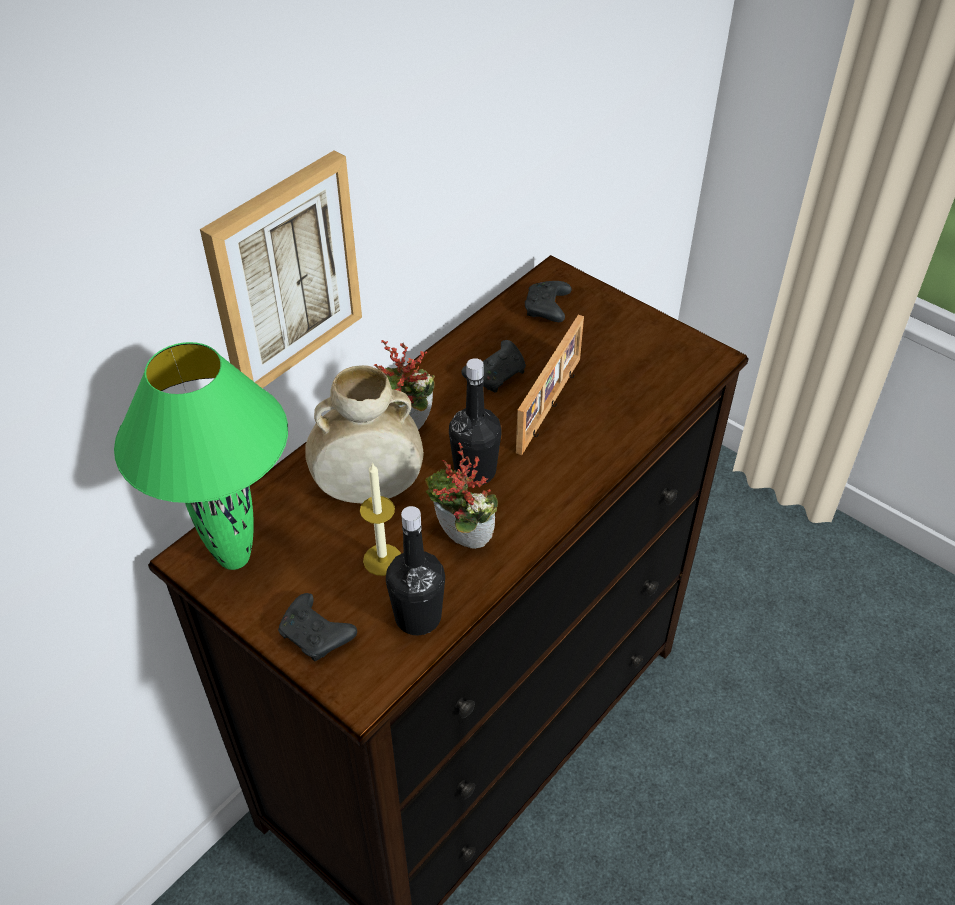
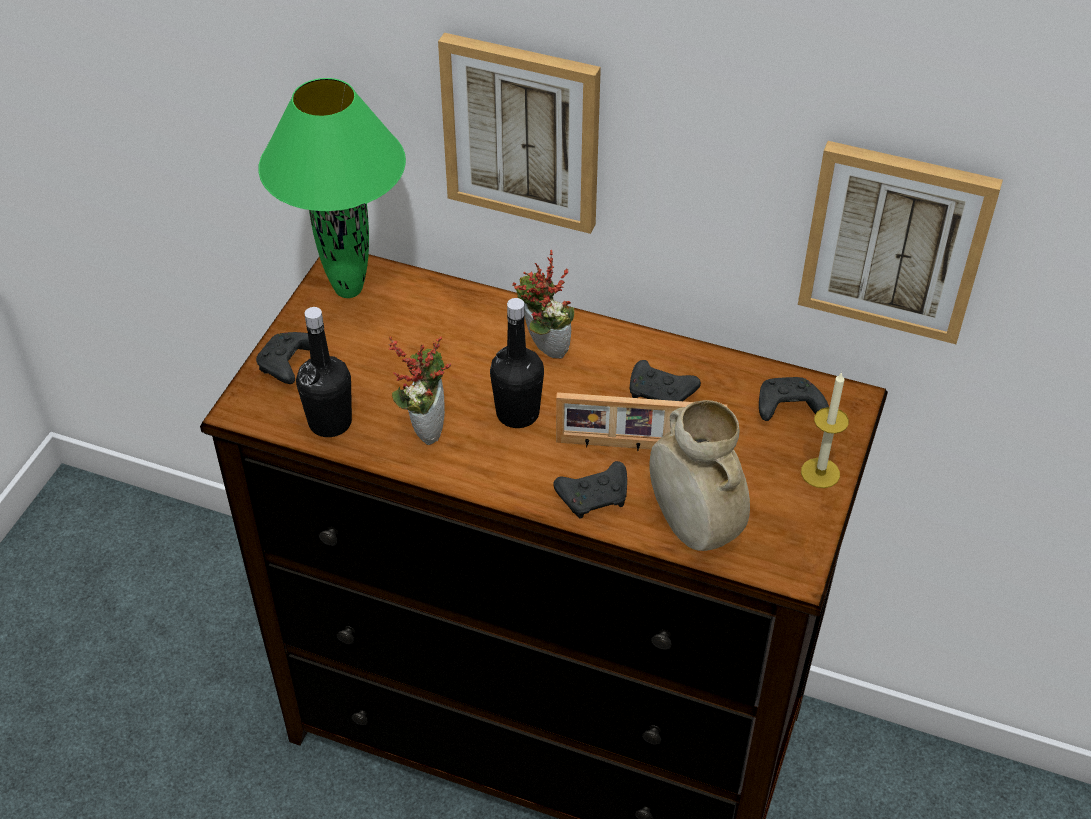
camera: 70 degrees right, 0 degrees up
(368, 490) = (459, 347): beige vase -> beige vase (692, 526)
(382, 559) = (383, 380): candle -> candle (820, 473)
(532, 133) = (895, 240): none -> picture
(595, 447) = (595, 497): none -> black game controller

